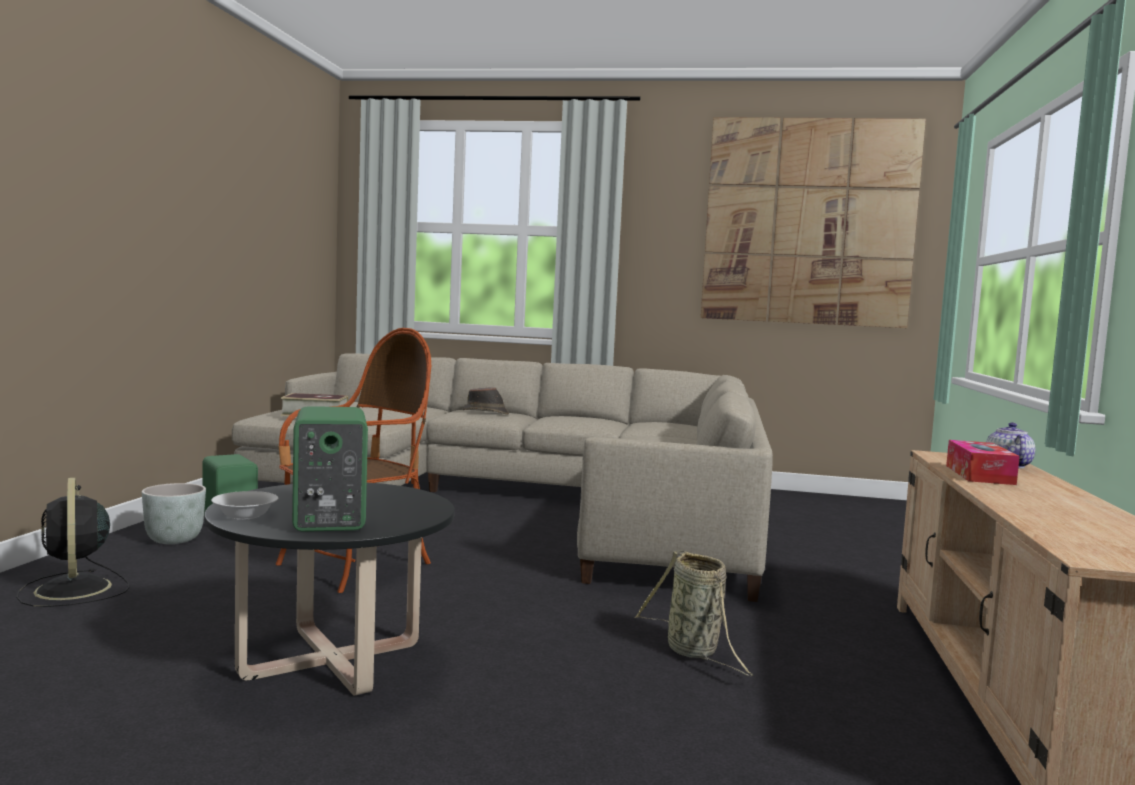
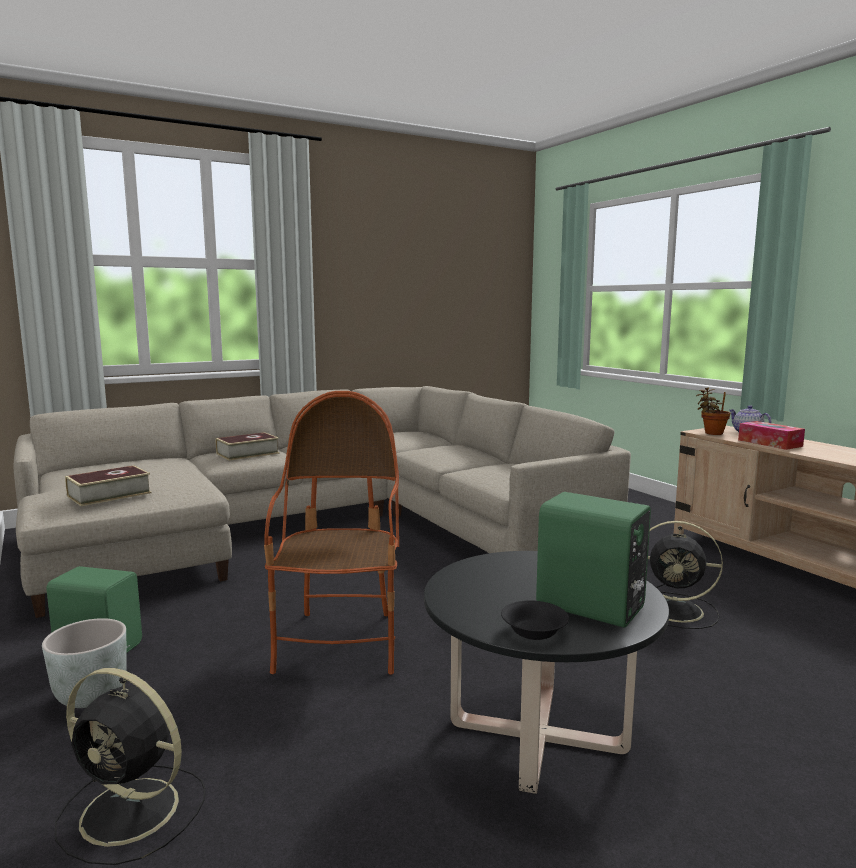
camera: 40 degrees left, 5 degrees up
(245, 515) = (533, 632): white bowl -> black bowl
(486, 413) = (247, 453): brown hat -> book
(695, 652) = (677, 610): basket -> black fan
(809, 222) = (449, 256): picture -> none
(945, 457) = (711, 433): none -> potted plant

